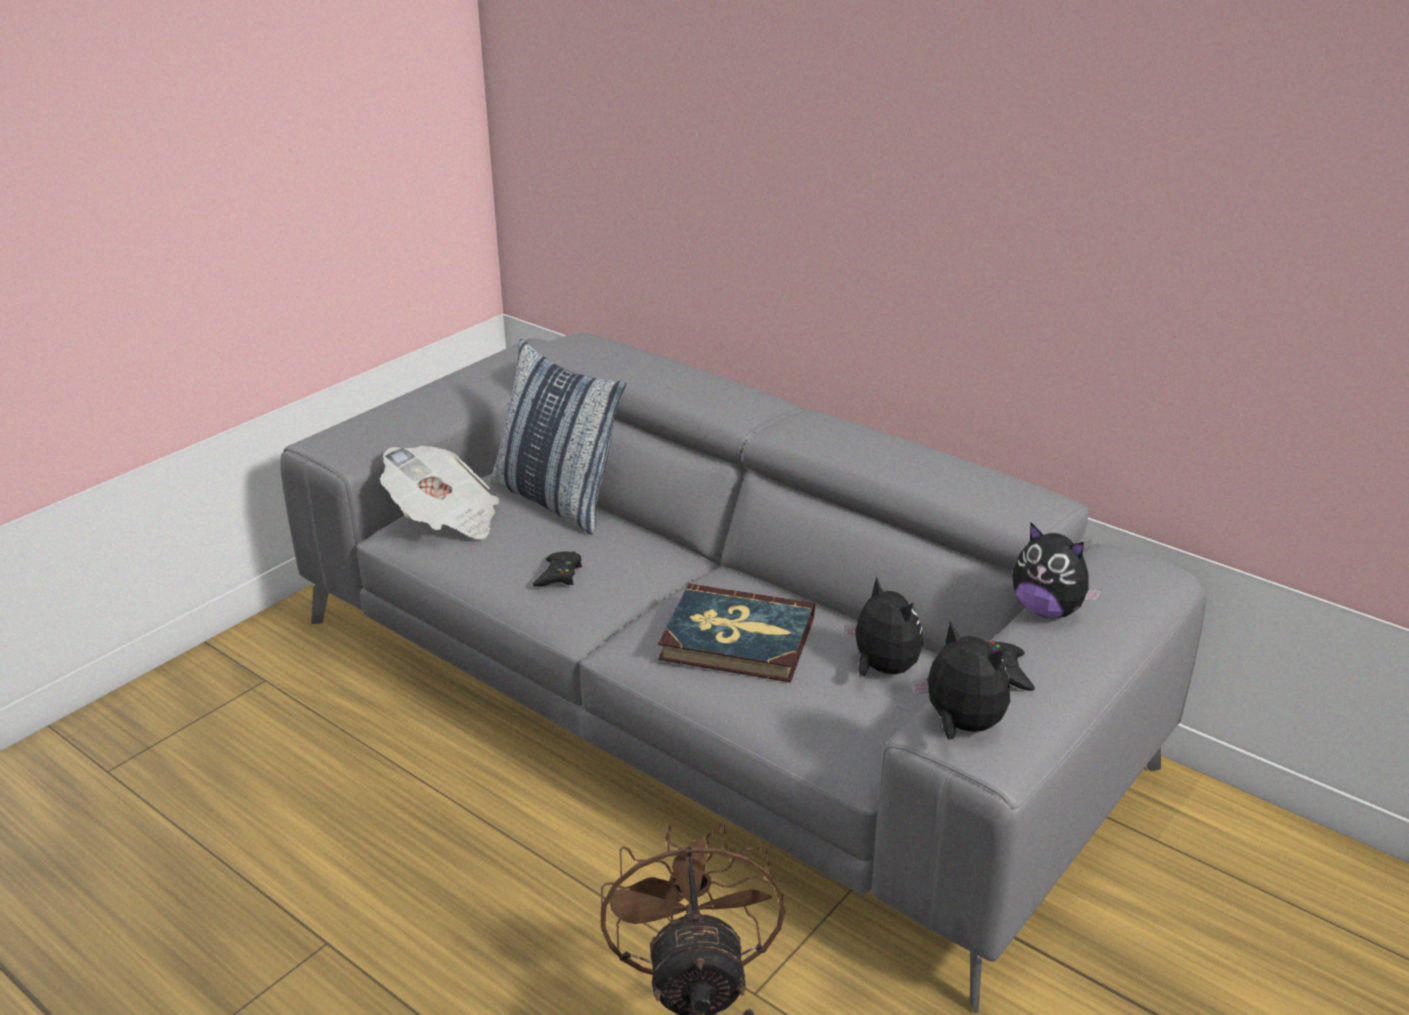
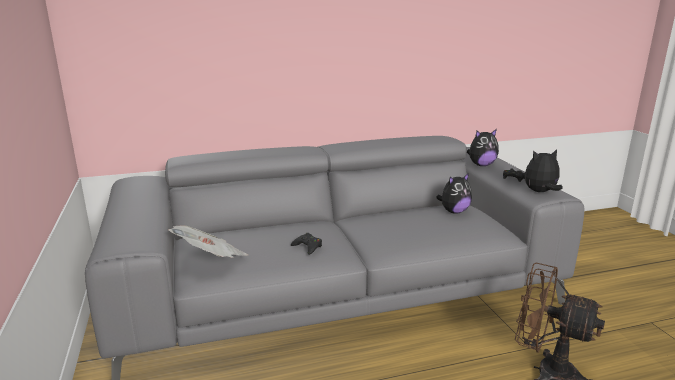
camera: 55 degrees left, 10 degrees down
(557, 500) = (241, 231): pillow -> none
(737, 638) = (406, 227): book -> none
(882, 669) = (454, 211): plush toy -> plush toy turned 150 degrees clockwise

